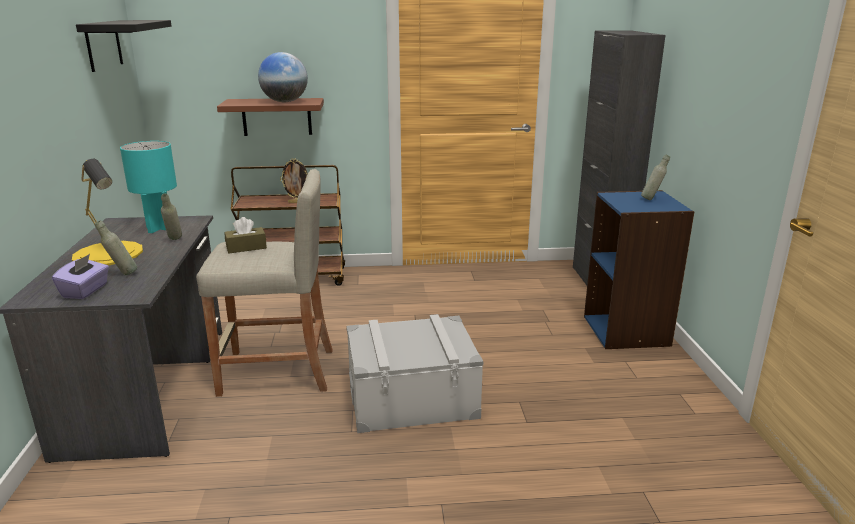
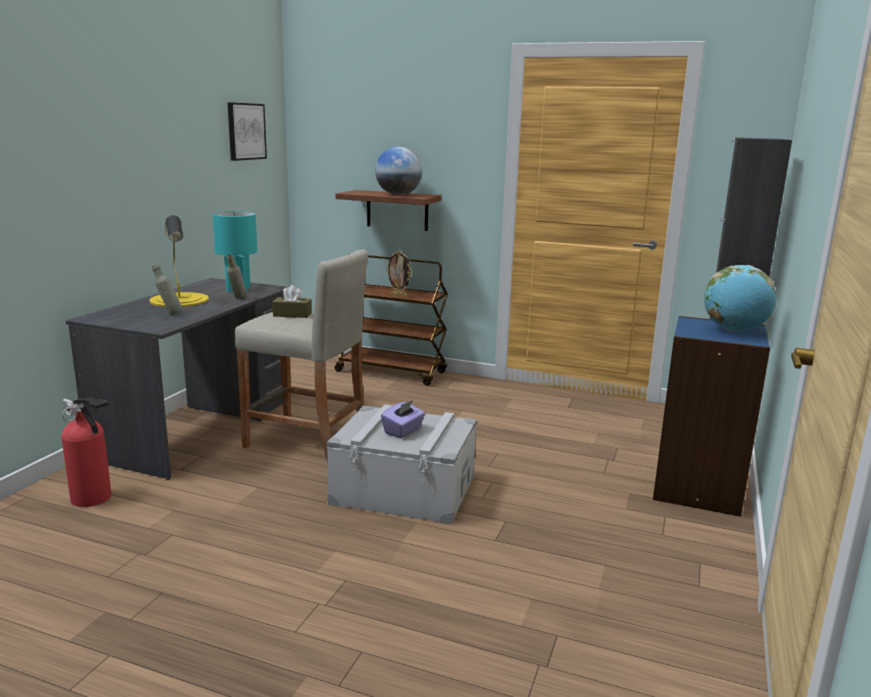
camera: 25 degrees right, 5 degrees down
(85, 291) = (132, 319): purple tissue box -> purple tissue box (403, 431)
(98, 506) = (93, 499): none -> fire extinguisher
(103, 45) = (245, 131): black shelf -> picture
(652, 199) = (734, 331): grey bottle -> globe

